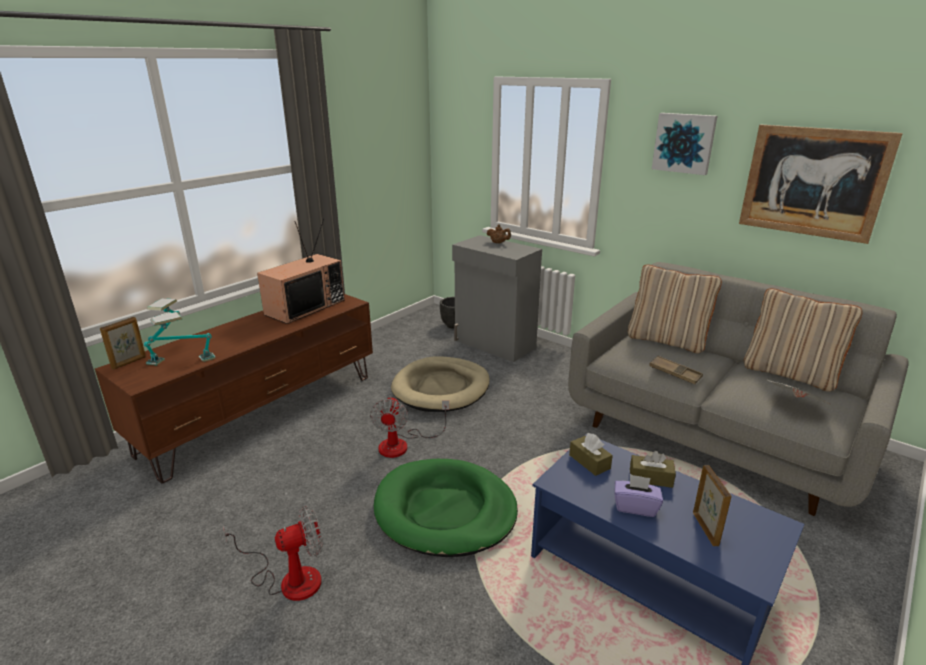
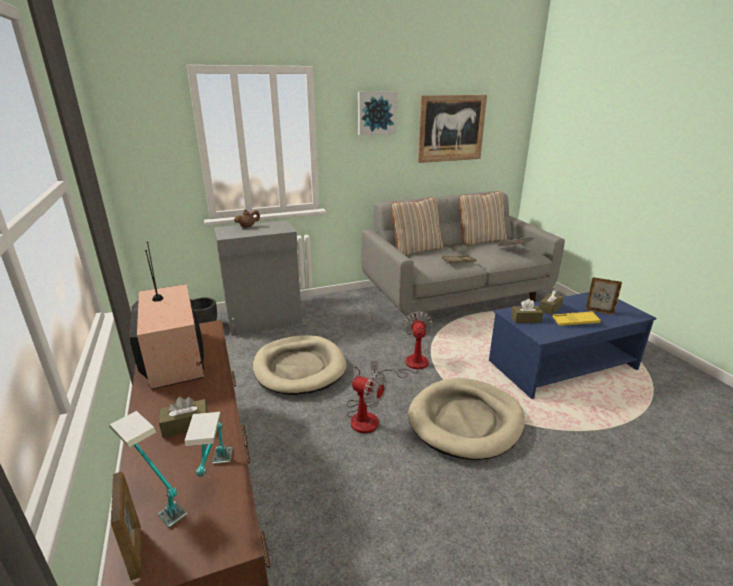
camera: 60 degrees left, 0 degrees up
(233, 337) = (186, 425): none -> brown tissue box
(289, 579) = (508, 544): fan -> fan (409, 365)
(445, 511) = (465, 421): green dog bed -> beige dog bed
(635, 506) = (575, 321): purple tissue box -> yellow tray

